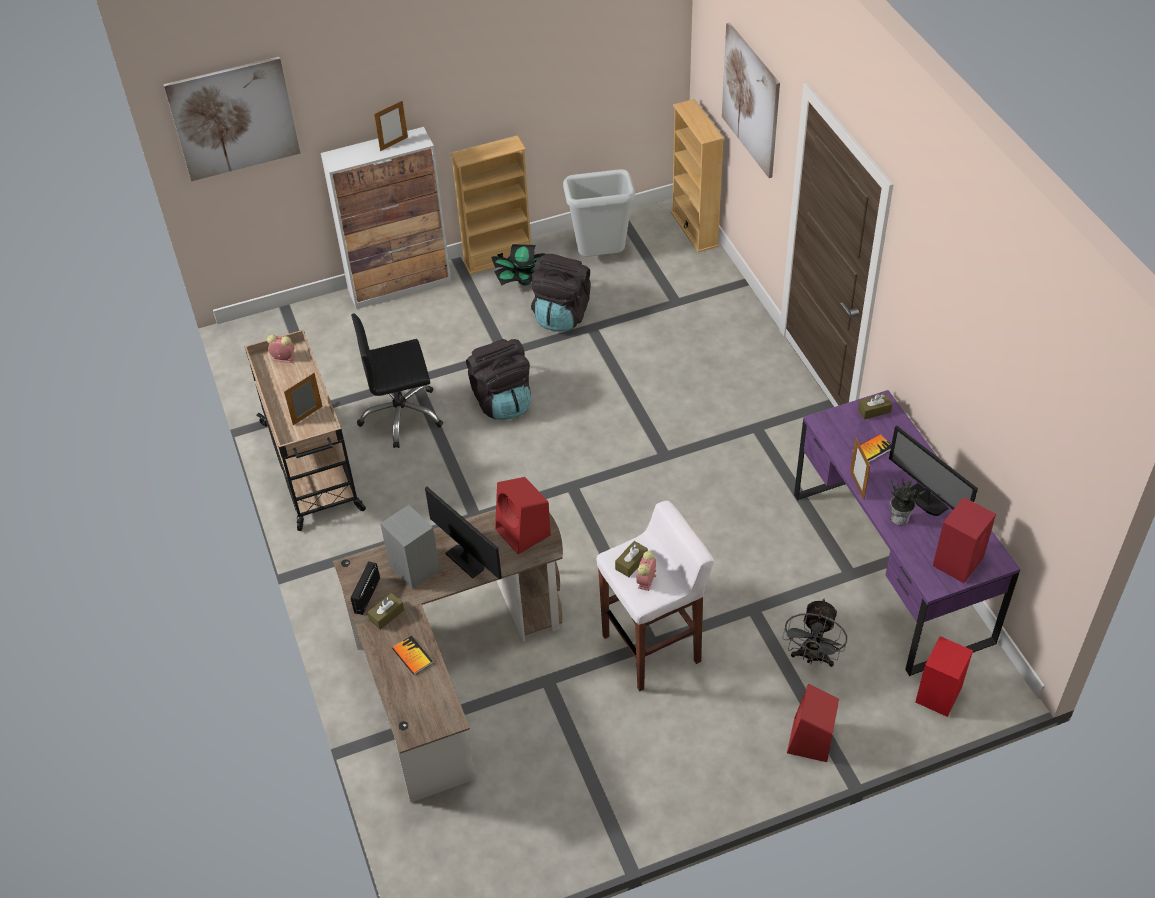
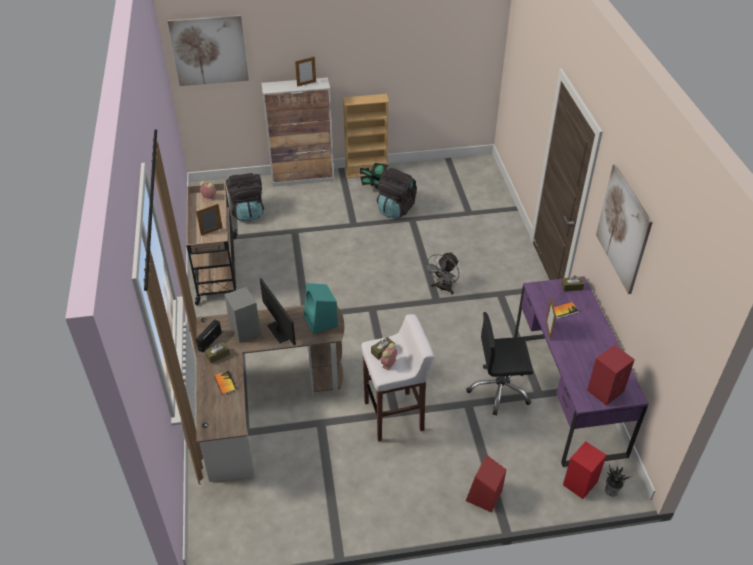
camera: 10 degrees right, 5 degrees down
(401, 416) = (280, 250): black office chair -> black office chair (499, 390)
(502, 401) = (344, 251): black backpack -> black backpack (248, 212)
(524, 533) = (321, 322): red speaker -> turquoise speaker
(601, 256) = (429, 180): grey trash can -> none
(694, 229) = (492, 174): beige bookcase -> none
(751, 100) = (531, 85): picture -> picture (623, 228)
(812, 657) = (499, 442): grey fan -> grey fan (442, 288)
(900, 517) = (572, 355): potted plant -> potted plant (612, 490)
(925, 501) = (592, 348): monitor -> none

